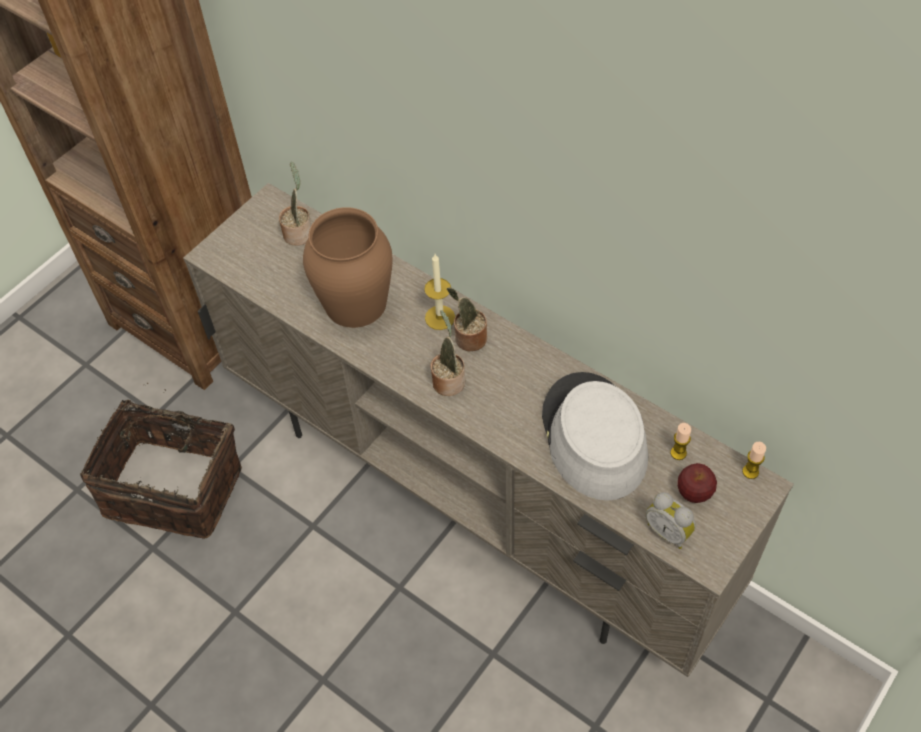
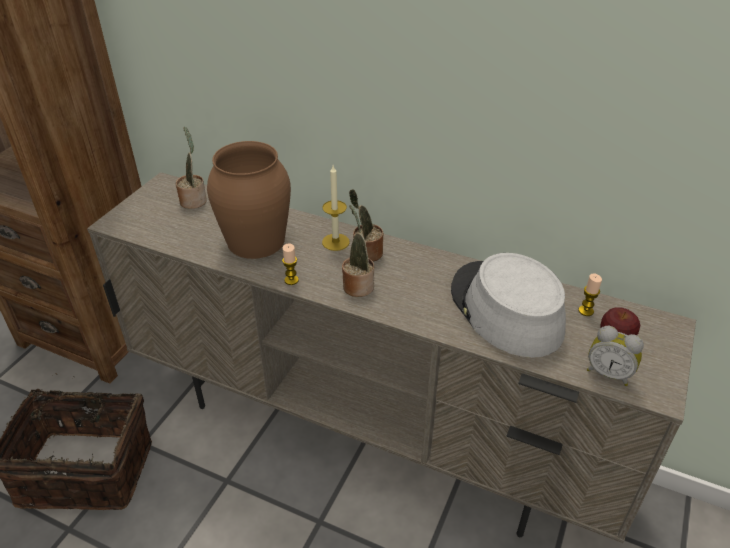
camera: 15 degrees left, 15 degrees down
(750, 472) = (655, 316): candle -> candle (291, 280)

